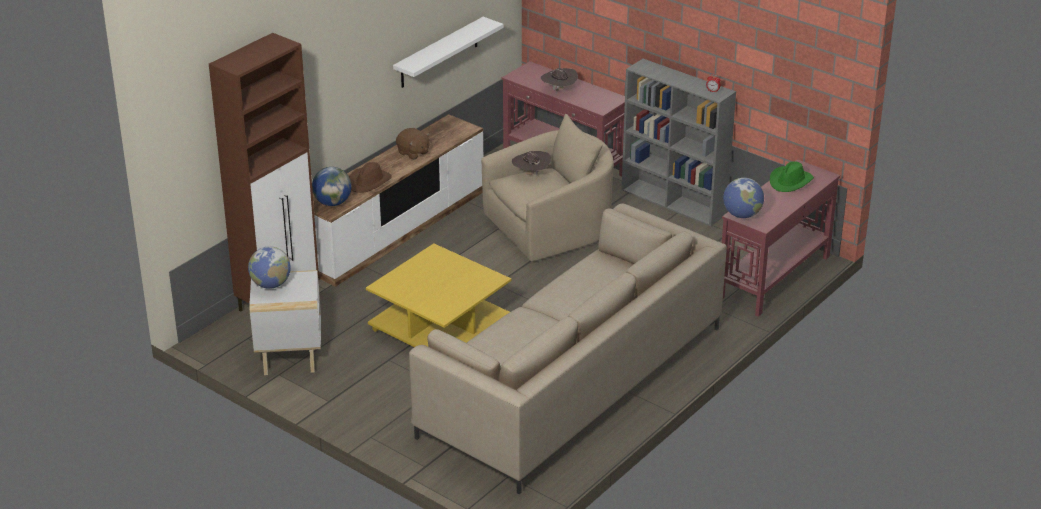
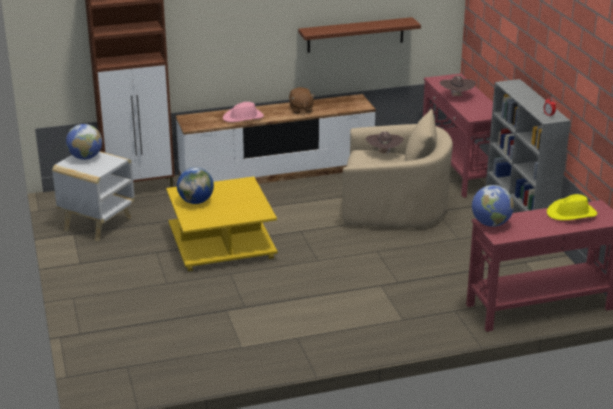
camera: 35 degrees right, 5 degrees down
(332, 203) = (199, 122): globe -> globe (196, 201)
(369, 182) = (243, 117): brown hat -> pink hat
(439, 53) = (355, 35): white shelf -> brown shelf
(572, 381) = (266, 319): beige sofa -> none
(790, 181) = (571, 213): green hat -> yellow hat

